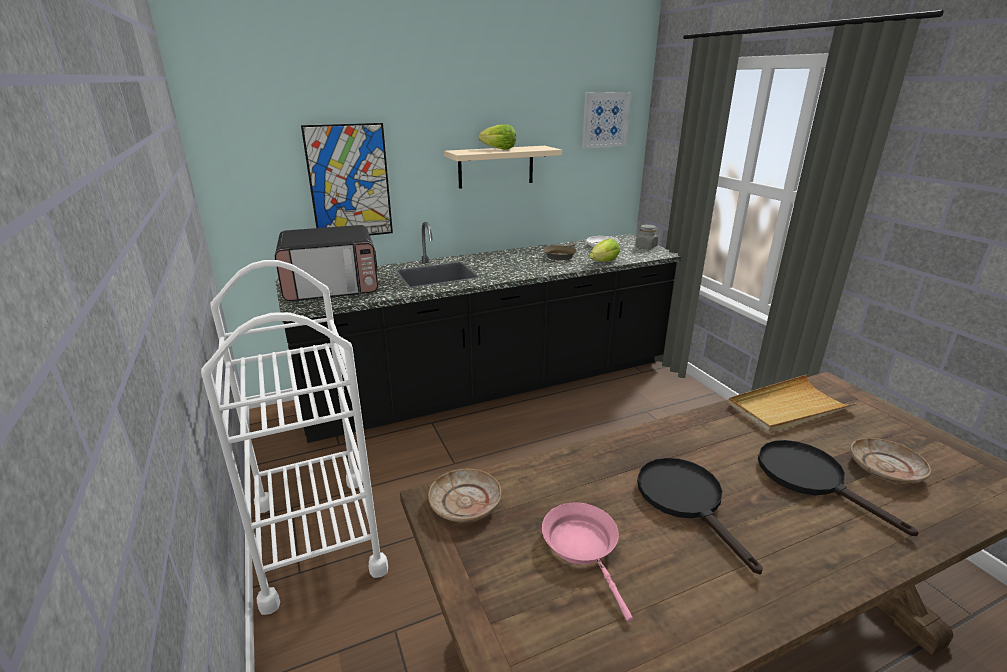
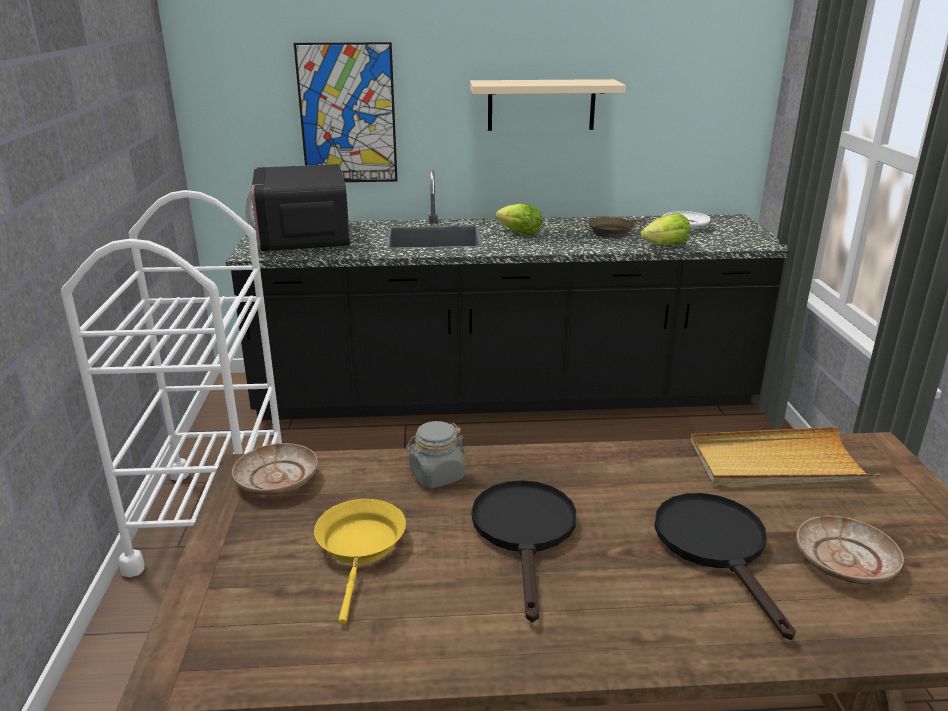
camera: 20 degrees right, 0 degrees up
(332, 287) = (304, 238): microwave -> microwave turned 75 degrees clockwise
(499, 149) = (541, 81): lettuce -> lettuce (519, 233)
(583, 547) = (361, 548): pink frying pan -> yellow frying pan
(605, 120) = (712, 46): picture -> none
(646, 247) = (749, 233): grey jar -> grey jar (436, 476)

